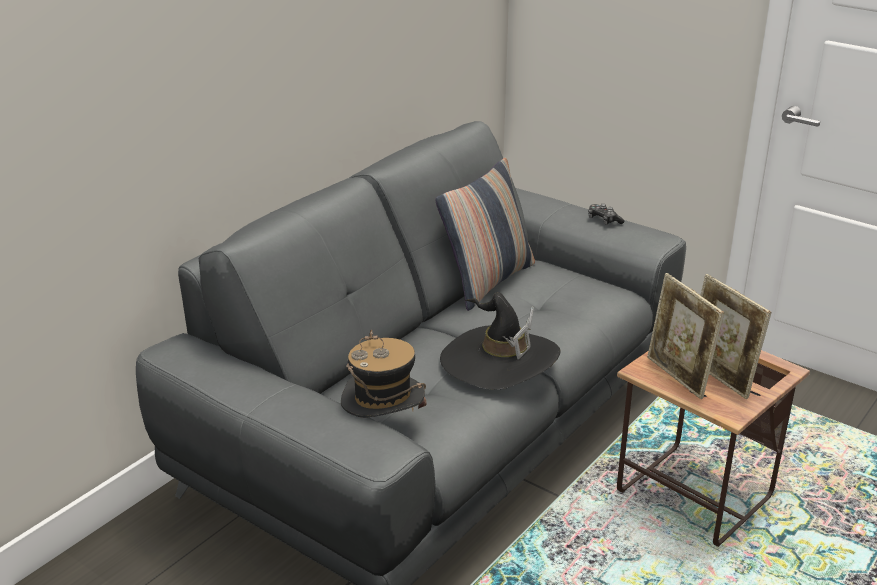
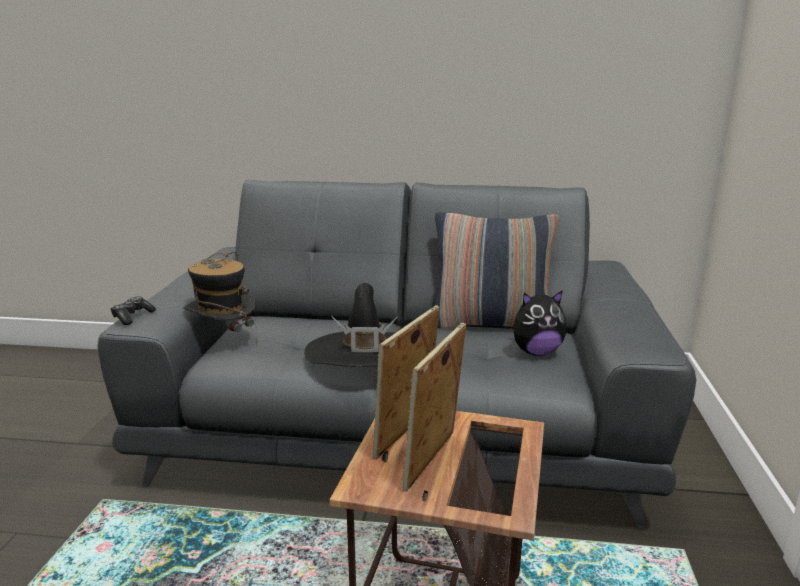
camera: 60 degrees right, 10 degrees down
(559, 284) = (536, 352): none -> plush toy
(603, 220) = (639, 319): game controller -> game controller (132, 317)

